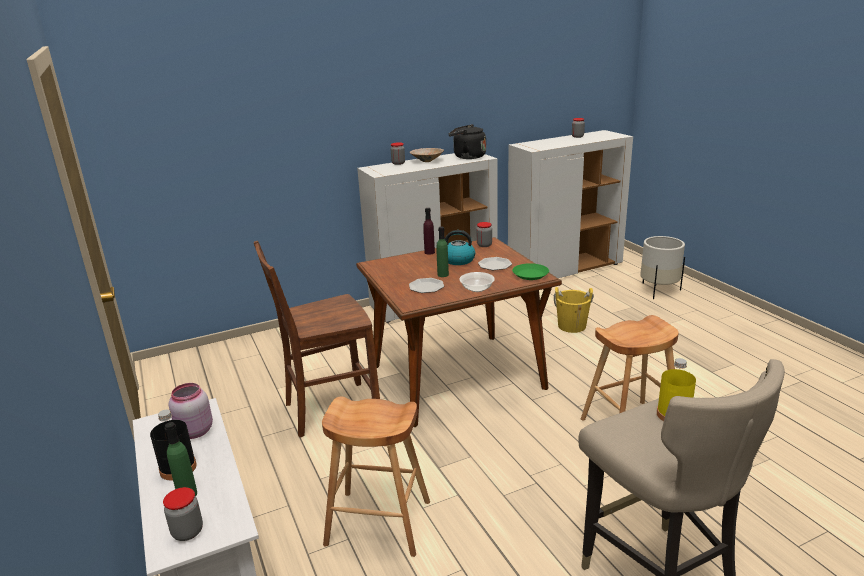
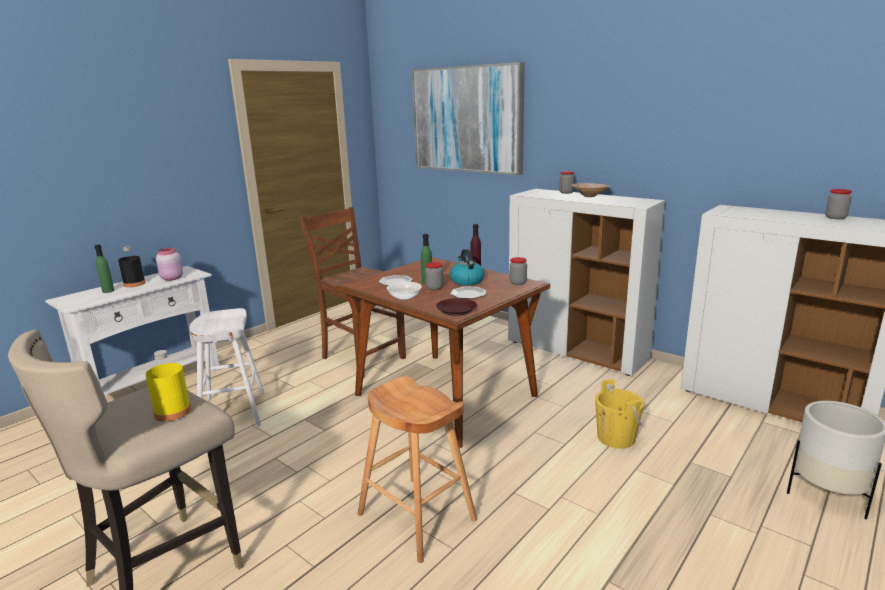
camera: 65 degrees right, 5 degrees down
(187, 532) = (74, 298): jar -> jar (434, 288)
(255, 108) = (467, 119): none -> picture
(379, 523) = (233, 412): brown stool -> white stool
(467, 157) = (630, 202): black kettle -> none
(530, 274) = (457, 310): green plate -> brown plate

